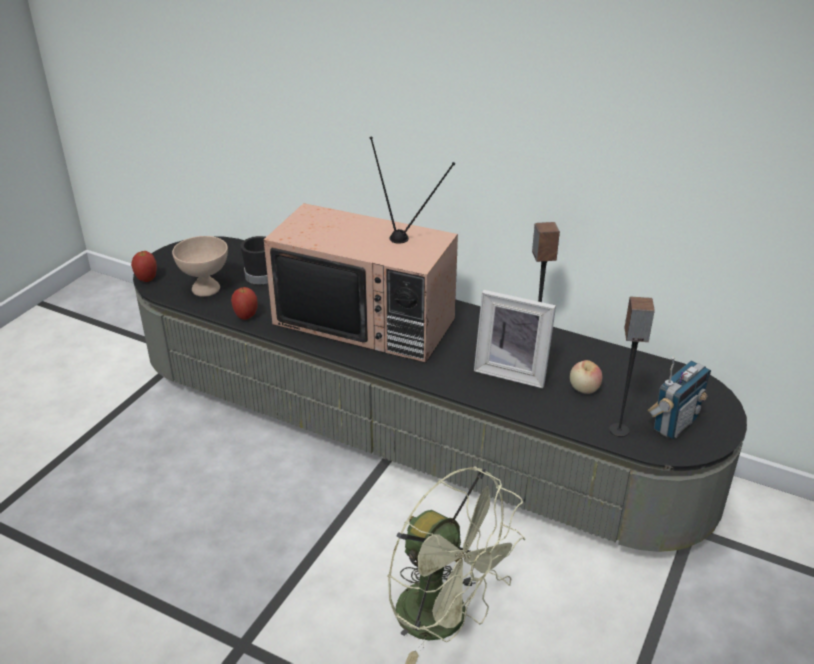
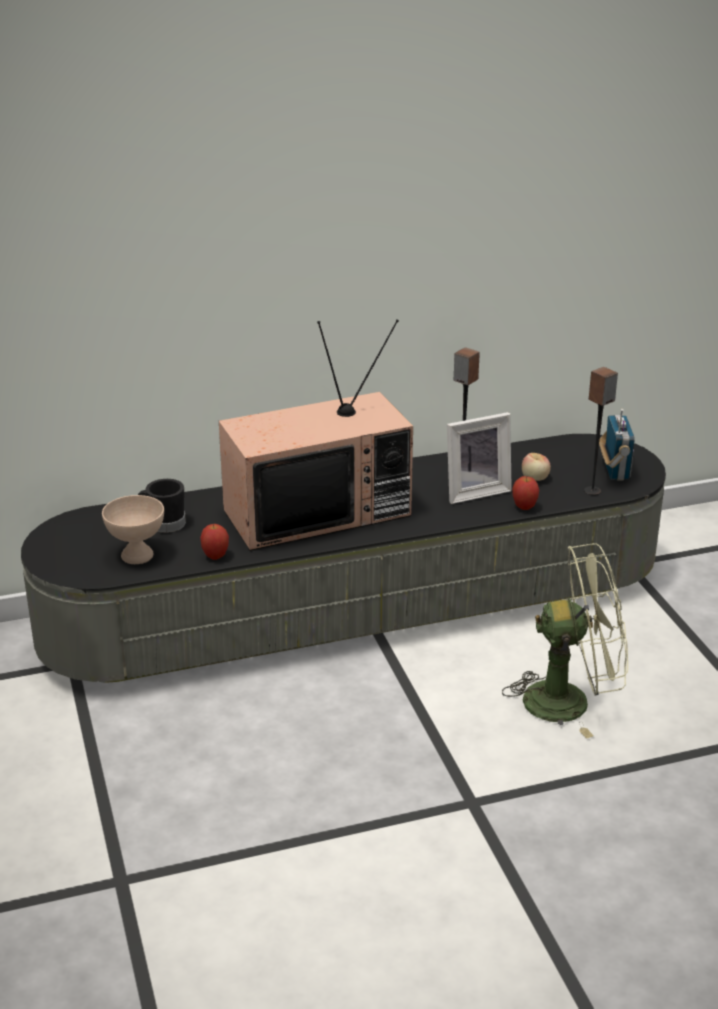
camera: 45 degrees left, 5 degrees down
(147, 279) = (64, 576): apple -> apple (524, 508)

